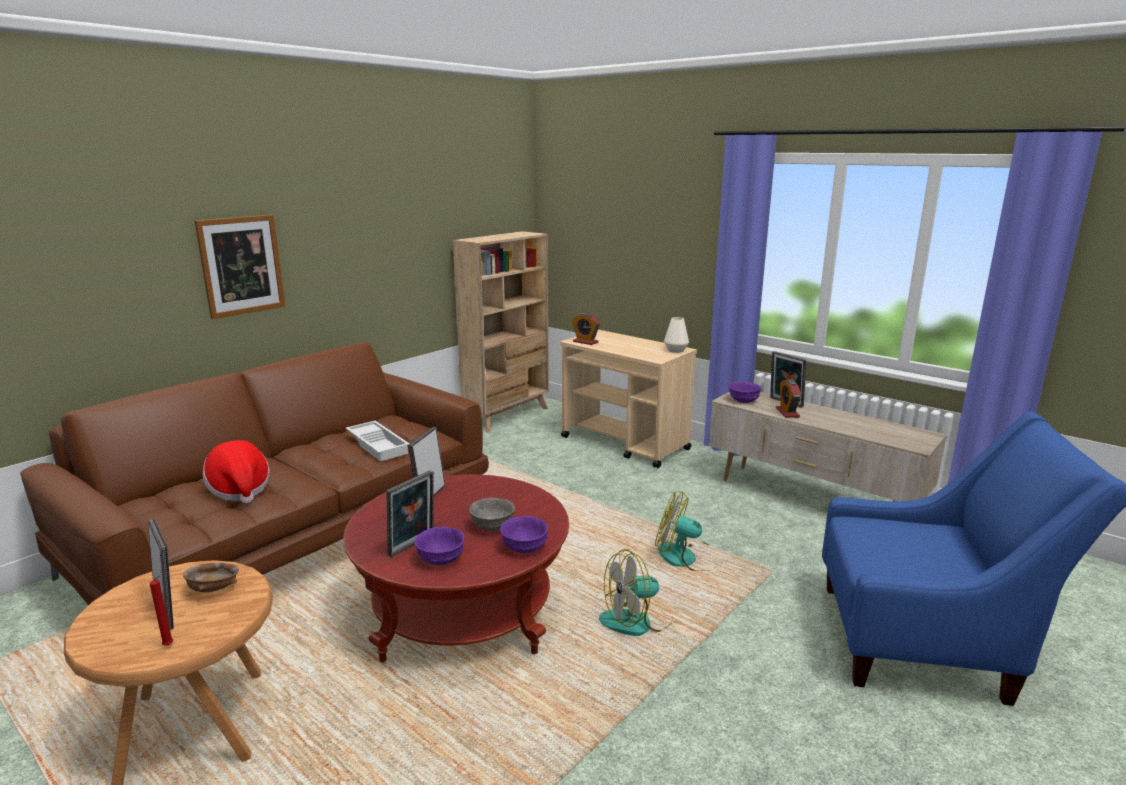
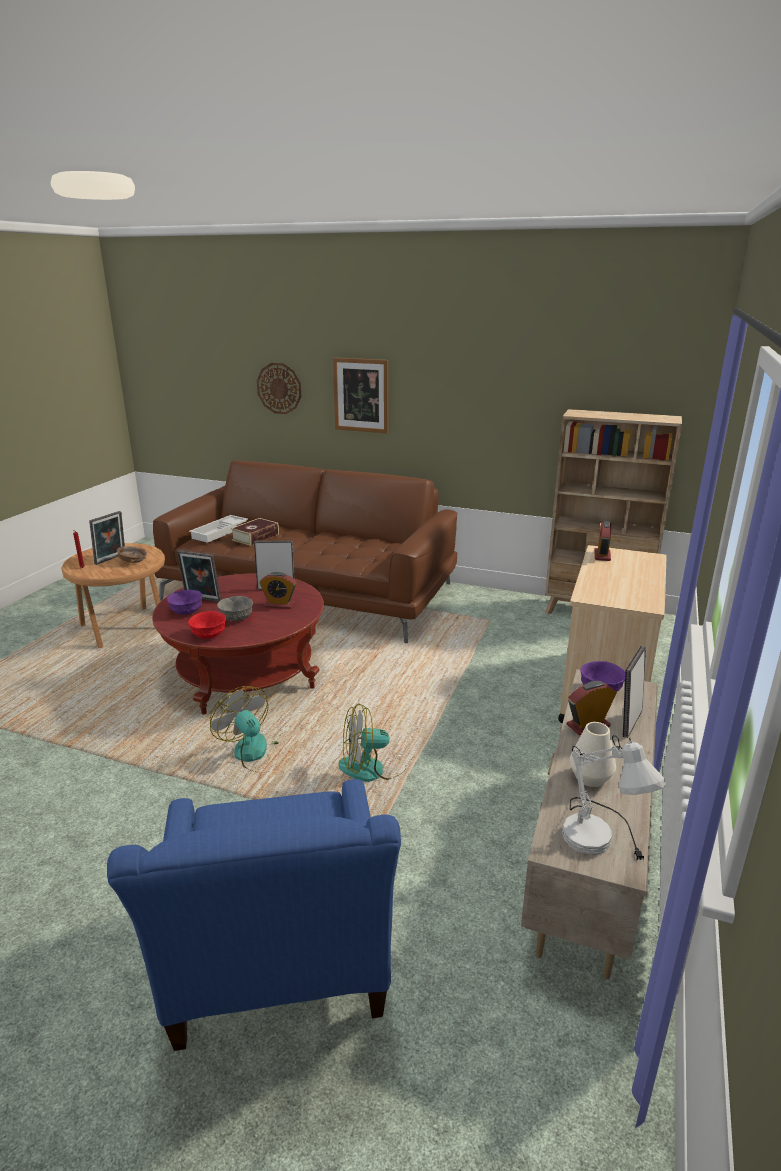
camera: 70 degrees right, 5 degrees up
(104, 279) = (279, 388): none -> wall clock
(239, 489) = (255, 537): hat -> book
(379, 445) = (347, 553): white tray -> white tray (220, 532)
(479, 498) = (279, 605): none -> alarm clock
(525, 547) = (209, 635): purple bowl -> red bowl
(676, 350) = (638, 603): white vase -> white vase (590, 777)
(686, 558) = (372, 768): fan -> fan turned 105 degrees counterclockwise
(907, 434) = (603, 840): none -> white table lamp

